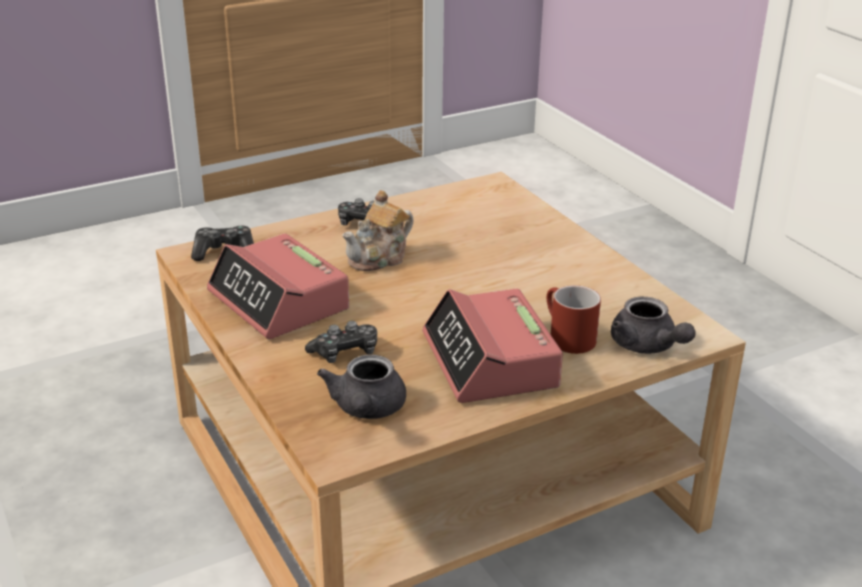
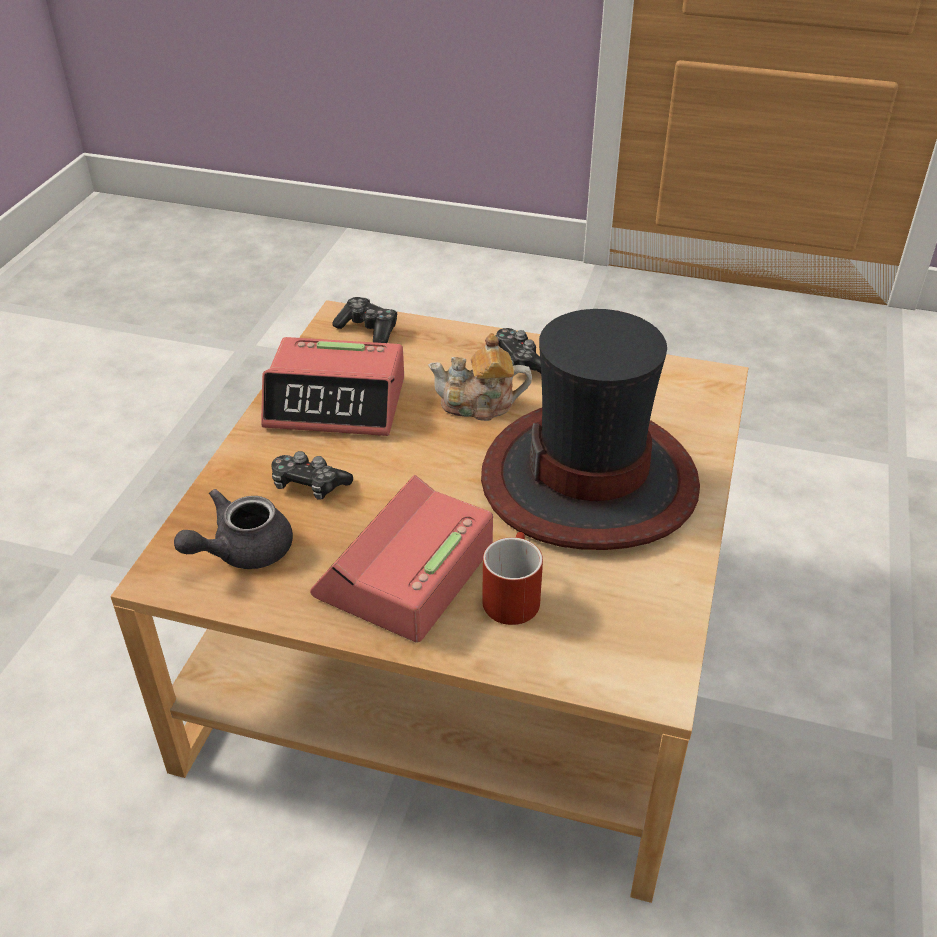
camera: 45 degrees right, 10 degrees up
(279, 301) = (337, 402): alarm clock -> alarm clock turned 90 degrees counterclockwise
(511, 263) = (590, 479): none -> hat
(647, 346) = (573, 660): grey teapot -> none

